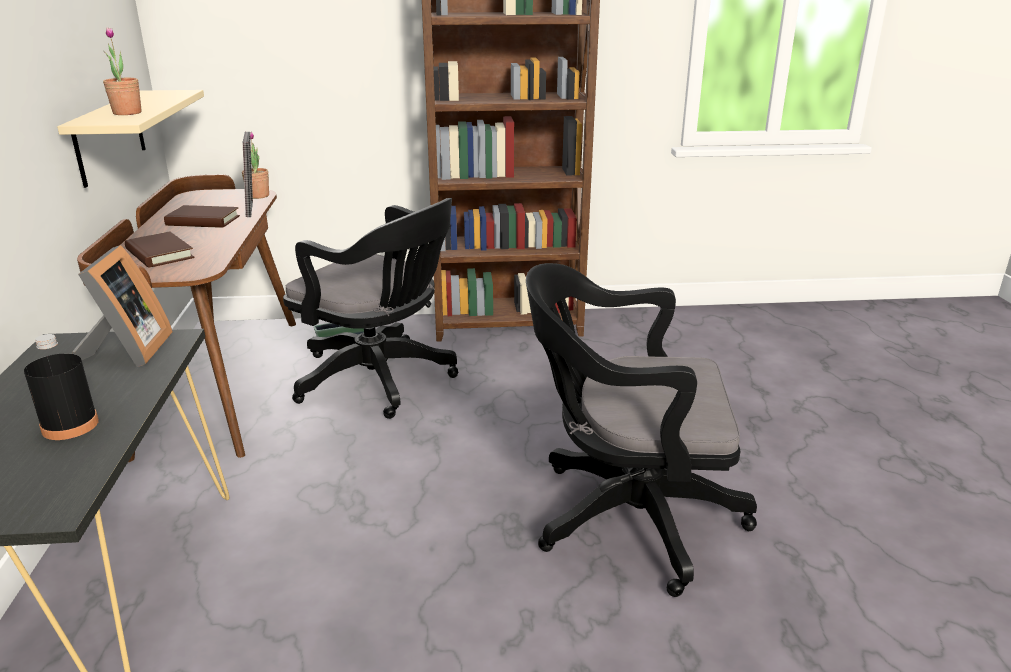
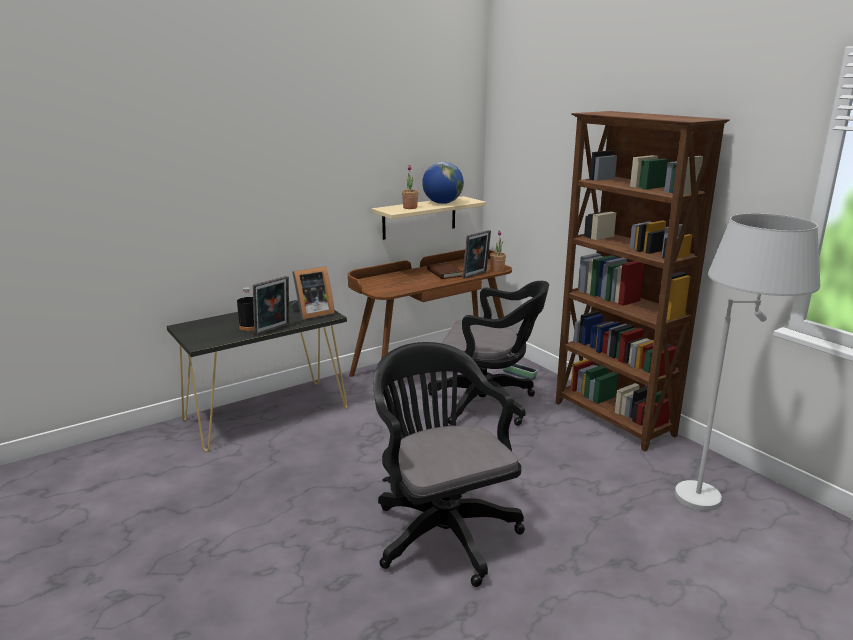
camera: 60 degrees right, 5 degrees down
(137, 404) = (273, 330): none -> picture frame
(151, 100) = (442, 203): none -> globe
(159, 254) = (393, 281): brown book -> none
(381, 380) = (488, 404): black office chair -> black office chair turned 75 degrees counterclockwise
(687, 335) = (721, 497): none -> white floor lamp

